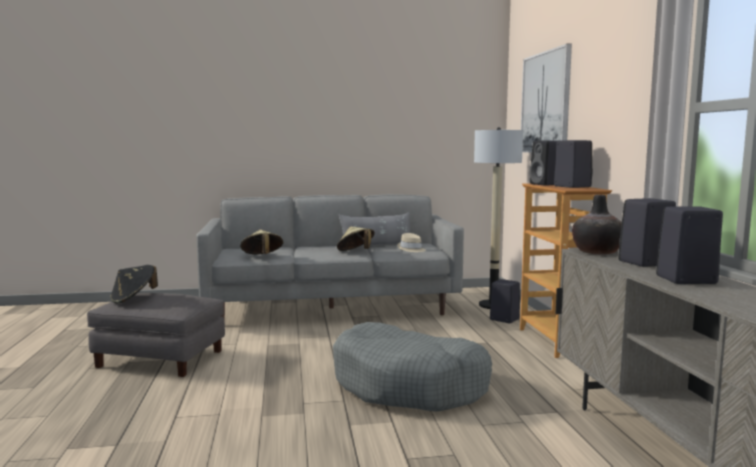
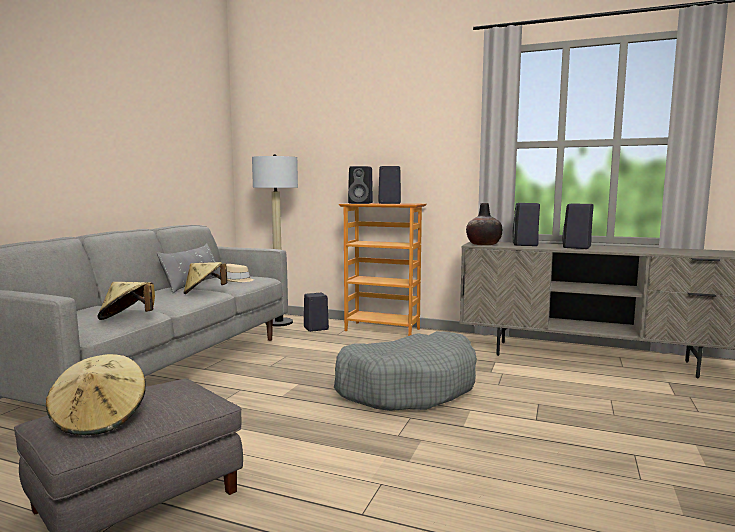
camera: 60 degrees left, 0 degrees up
(134, 299) = (100, 419): black hat -> beige hat
(545, 103) = (312, 134): picture -> none

